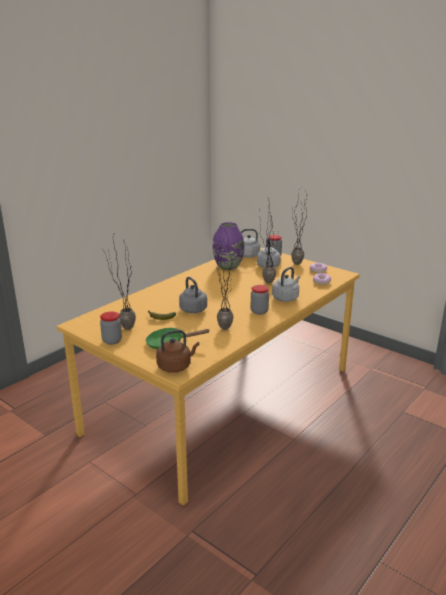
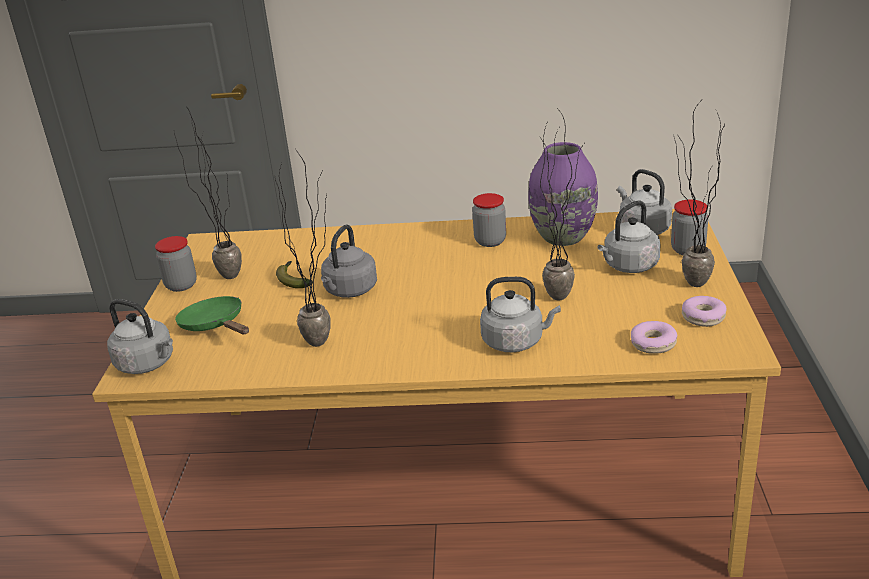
camera: 55 degrees right, 5 degrees up
(176, 366) = (148, 364): brown kettle -> grey kettle
(259, 311) = (421, 342): jar -> jar (490, 241)

